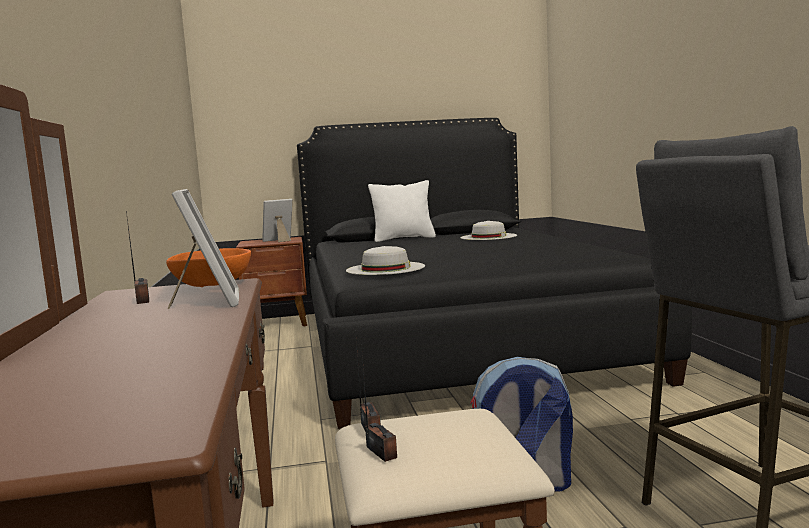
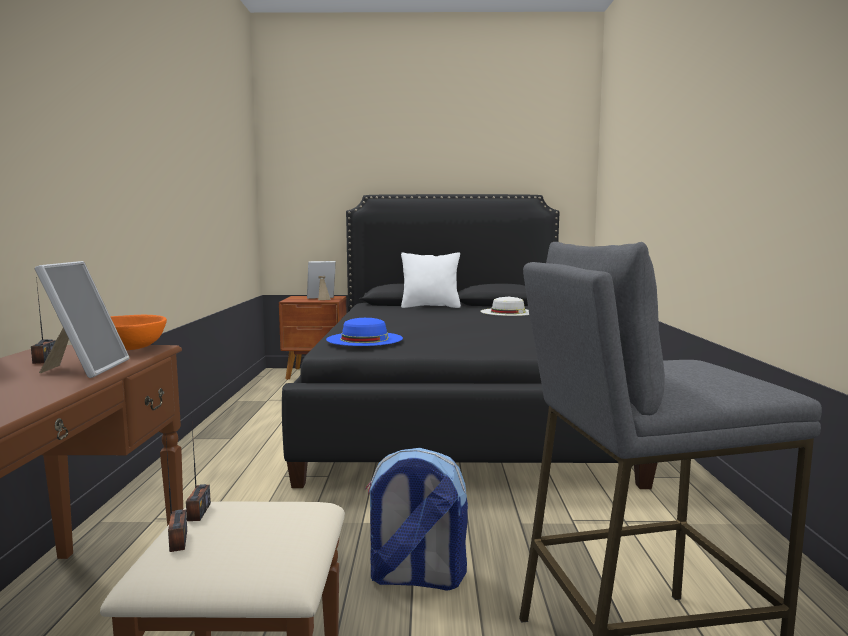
camera: 10 degrees right, 0 degrees up
(385, 268) = (364, 339): white hat -> blue hat

